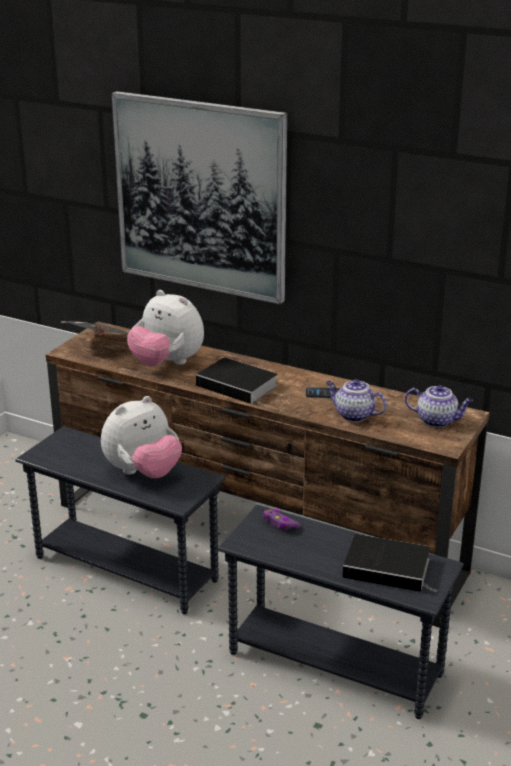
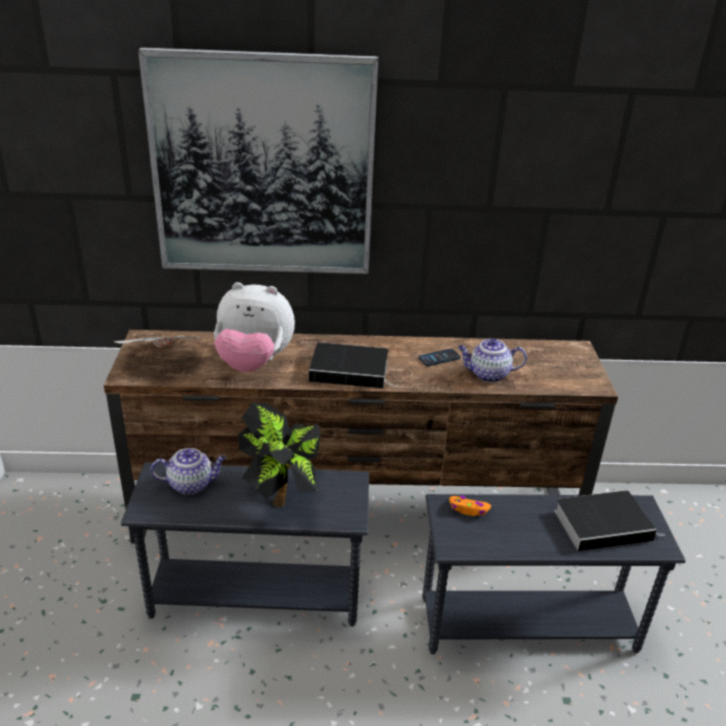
camera: 30 degrees left, 5 degrees up
(143, 473) = (283, 494): plush toy -> potted plant
(280, 524) = (468, 509): purple game controller -> orange game controller
(437, 420) = (561, 361): teapot -> teapot (191, 484)

